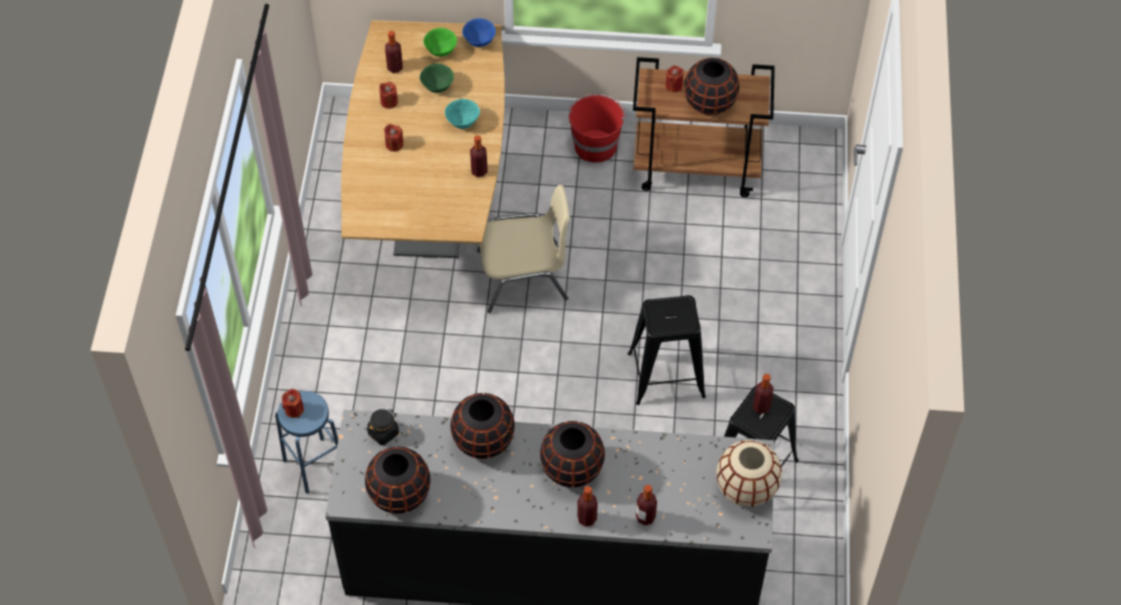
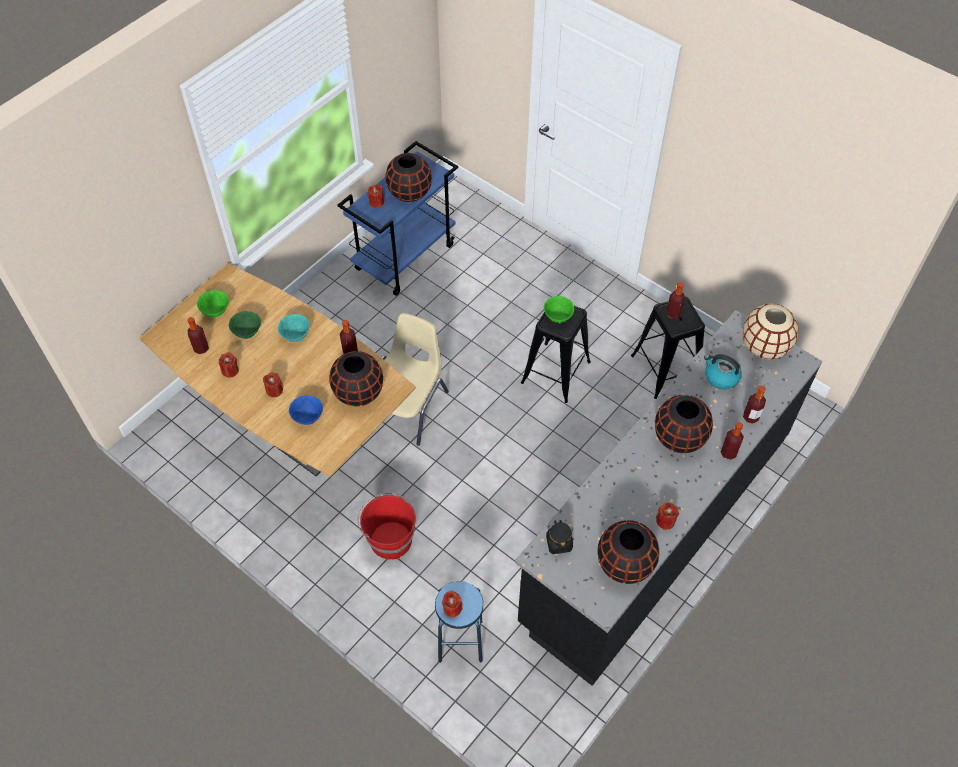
camera: 55 degrees left, 0 degrees up
(469, 504) = (665, 521): none -> red candle
(479, 42) = (231, 284): blue bowl -> blue bowl (308, 418)
(483, 441) = (615, 479): black vase -> black vase (358, 392)
(595, 145) = (333, 299): red bucket -> red bucket (390, 539)
(670, 312) = (558, 317): none -> green bowl
(674, 468) = (720, 377): none -> kettle
(697, 167) = (405, 256): brown cart -> blue cart

